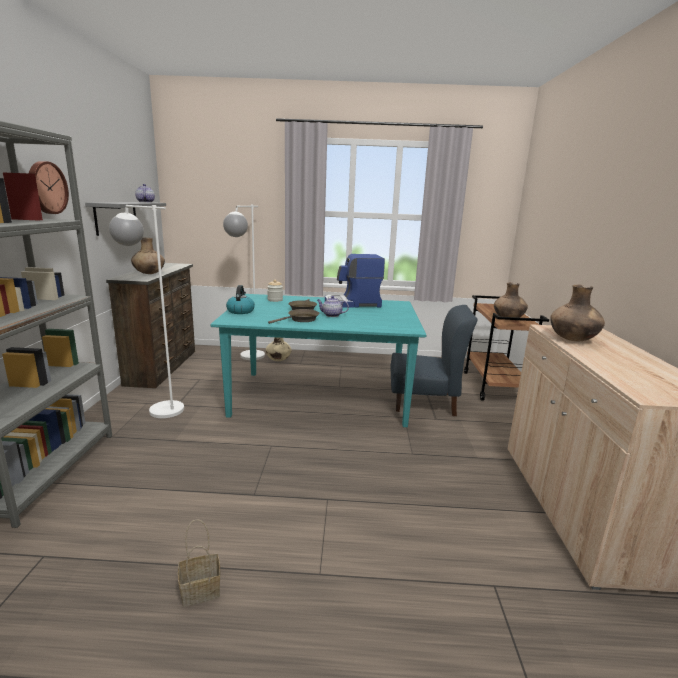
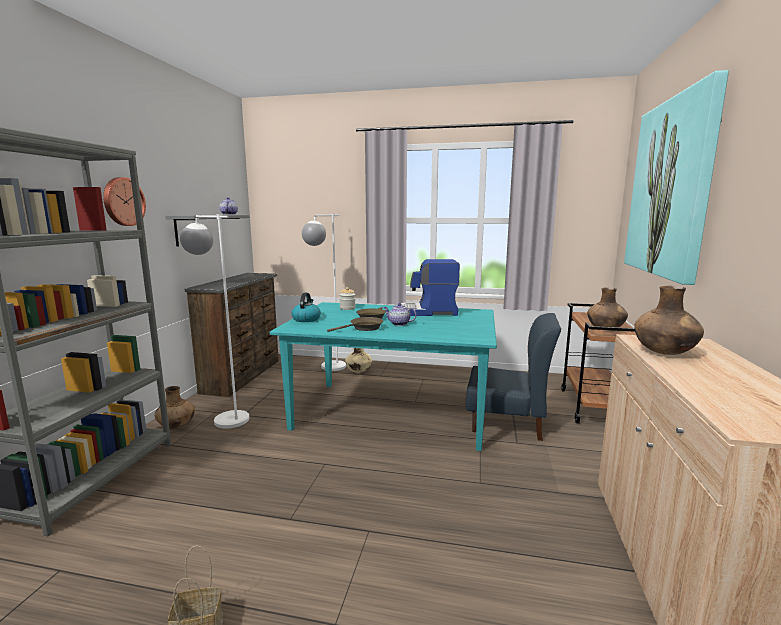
camera: 10 degrees right, 5 degrees down
(149, 273) = (228, 283): brown vase -> brown vase (176, 426)
(570, 197) = (671, 188): none -> picture

